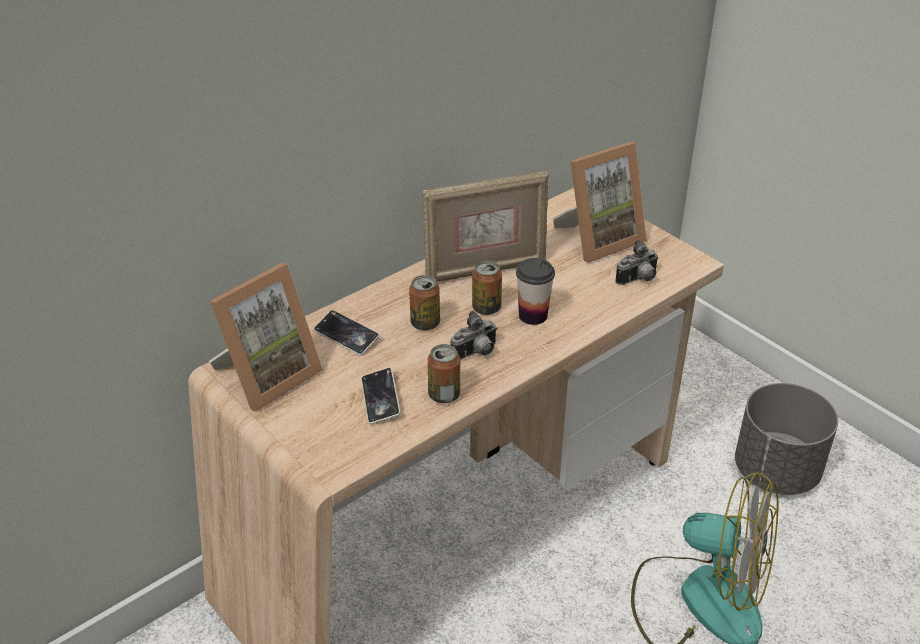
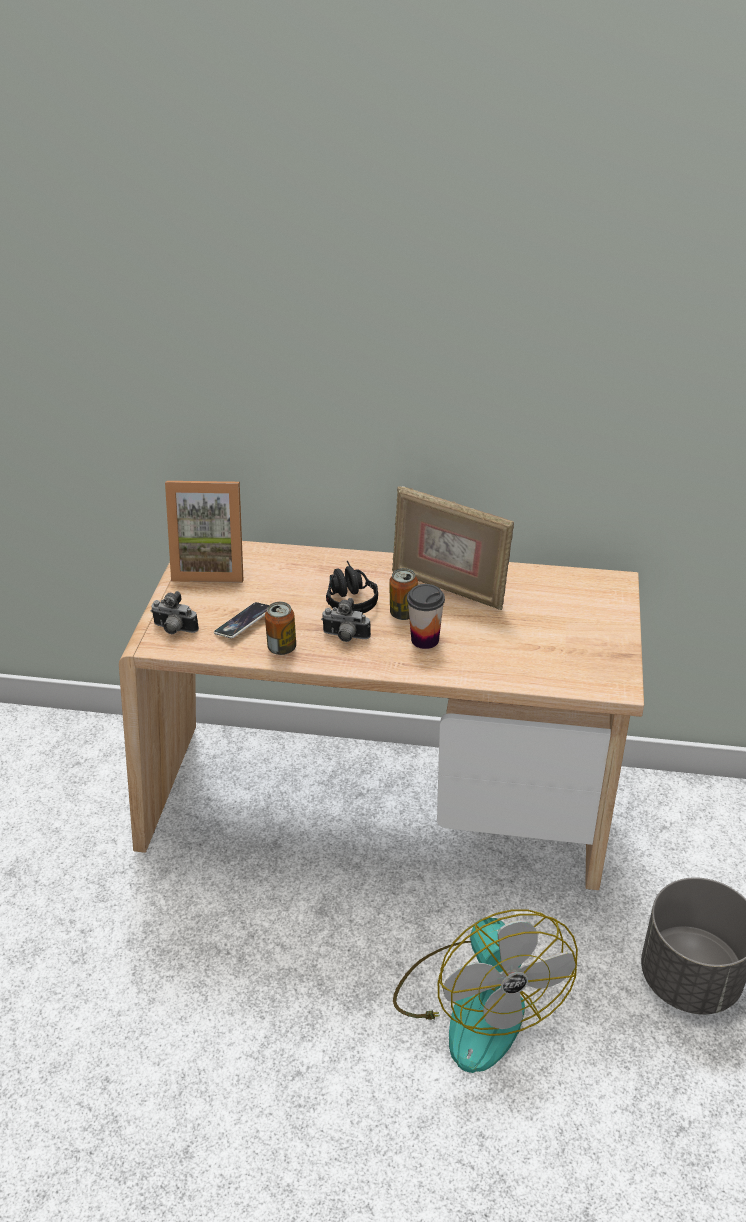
camera: 50 degrees right, 0 degrees up
(346, 336) = (290, 572): phone -> none
(425, 323) = (348, 596): can -> black headphones
(598, 239) = (572, 620): picture frame -> none
(638, 280) = (547, 668): camera -> camera (174, 630)

